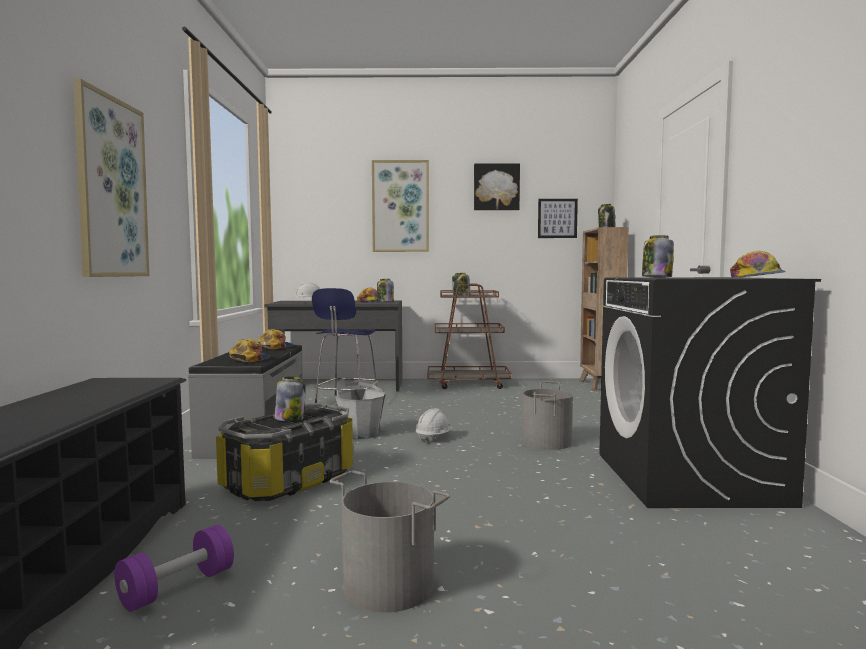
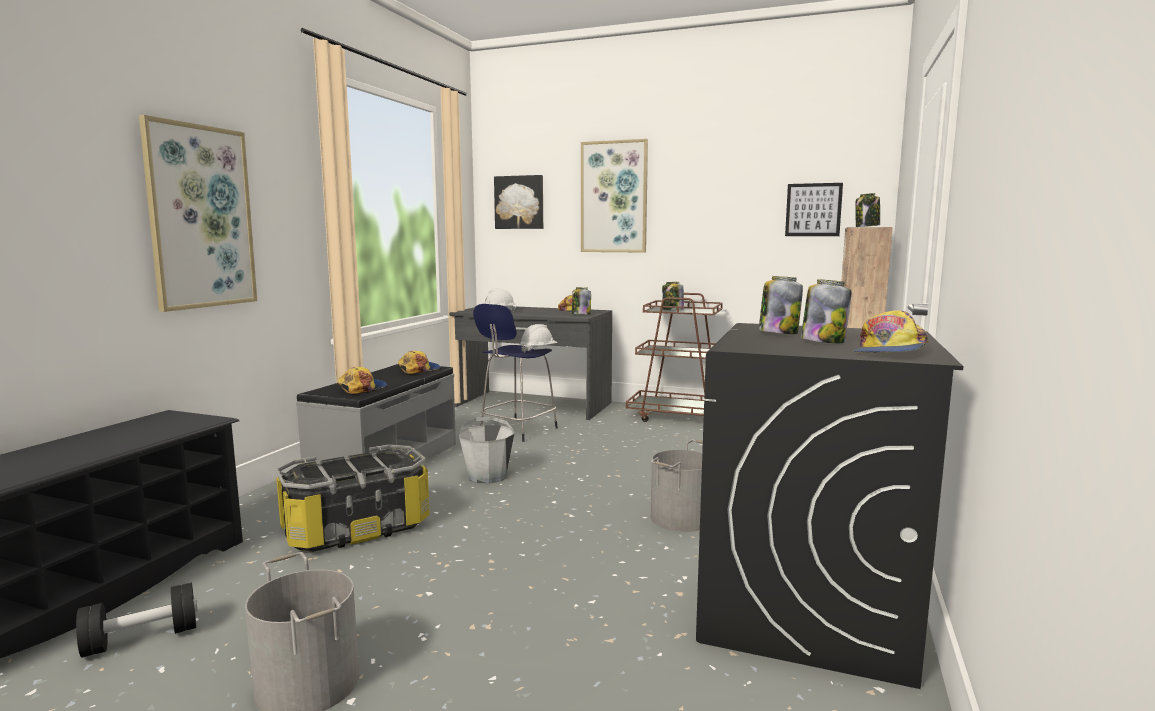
camera: 20 degrees right, 5 degrees up
(177, 587) = (142, 639): purple dumbbell -> black dumbbell
(290, 418) = (356, 464): jar -> jar (823, 341)
(433, 438) = (557, 493): white hard hat -> white hard hat (538, 351)
(496, 187) = (732, 170): picture -> picture (519, 202)

